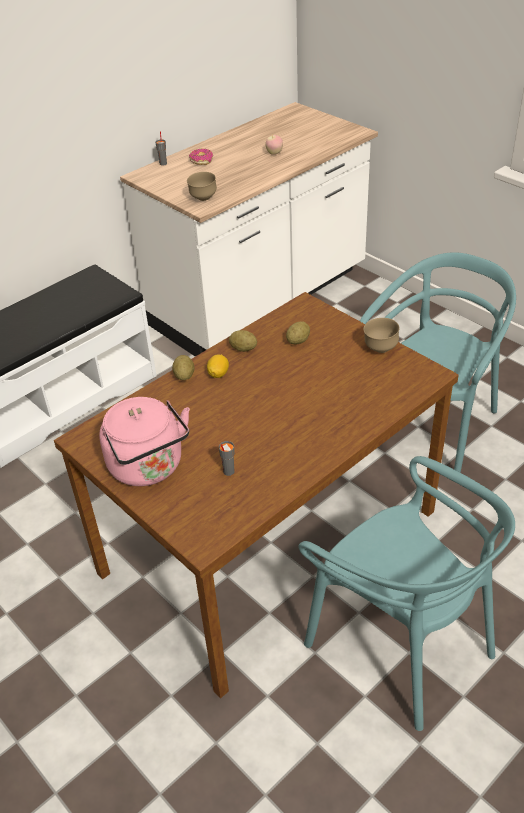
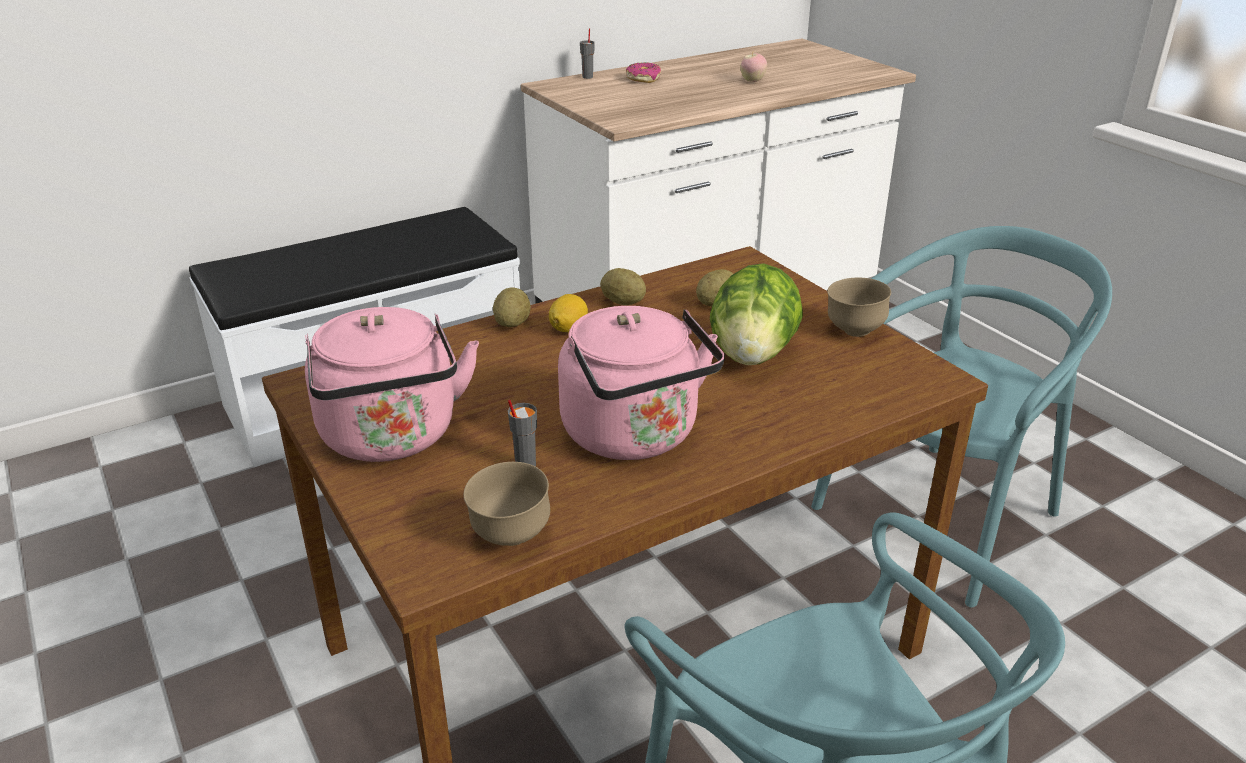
camera: 10 degrees right, 10 degrees down
(203, 199) = (627, 114): brown bowl -> brown bowl (510, 537)
(281, 442) = (635, 436): none -> pink kettle
(328, 375) = (753, 355): none -> lettuce

